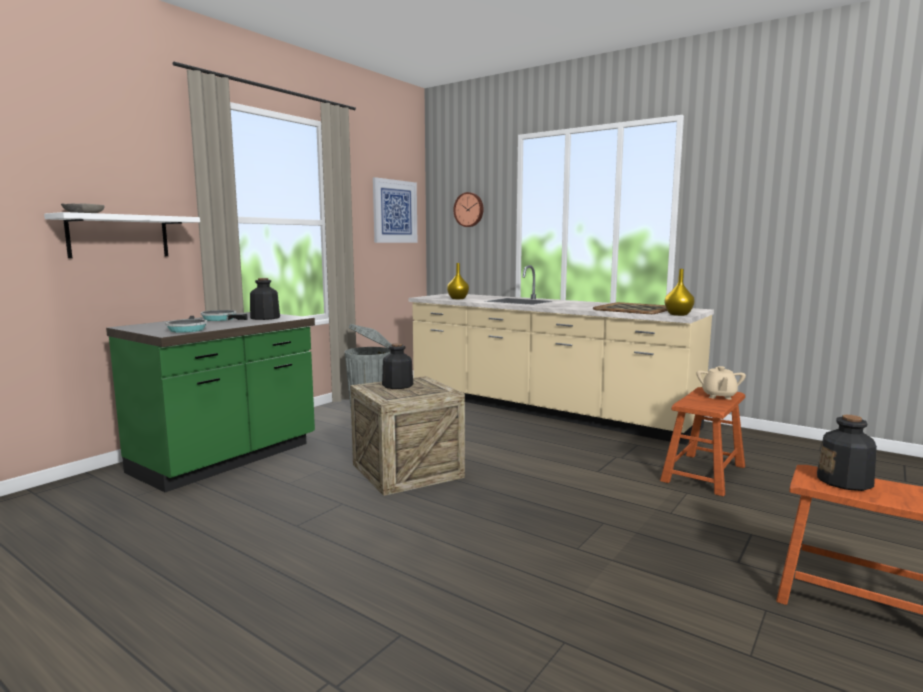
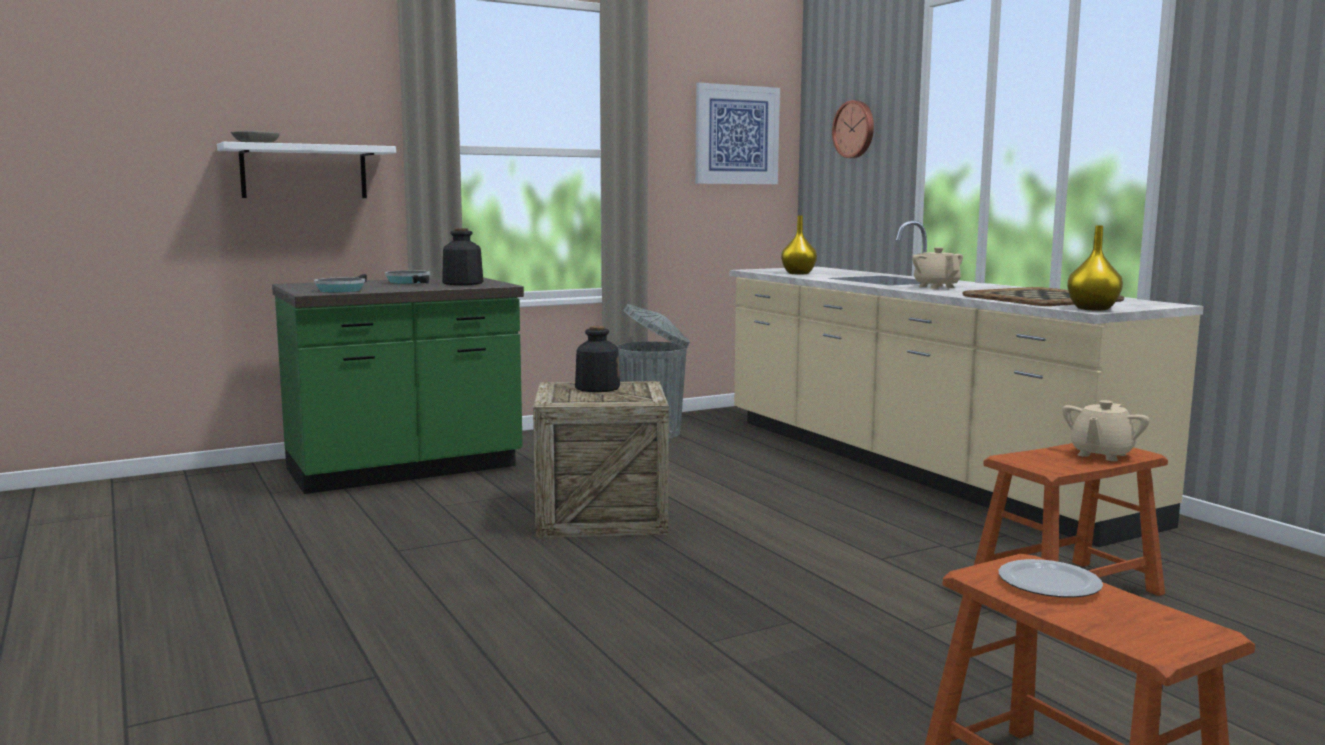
camera: 25 degrees right, 0 degrees up
(560, 304) = (936, 287): none -> beige teapot
(845, 481) = (1049, 584): bottle -> plate

